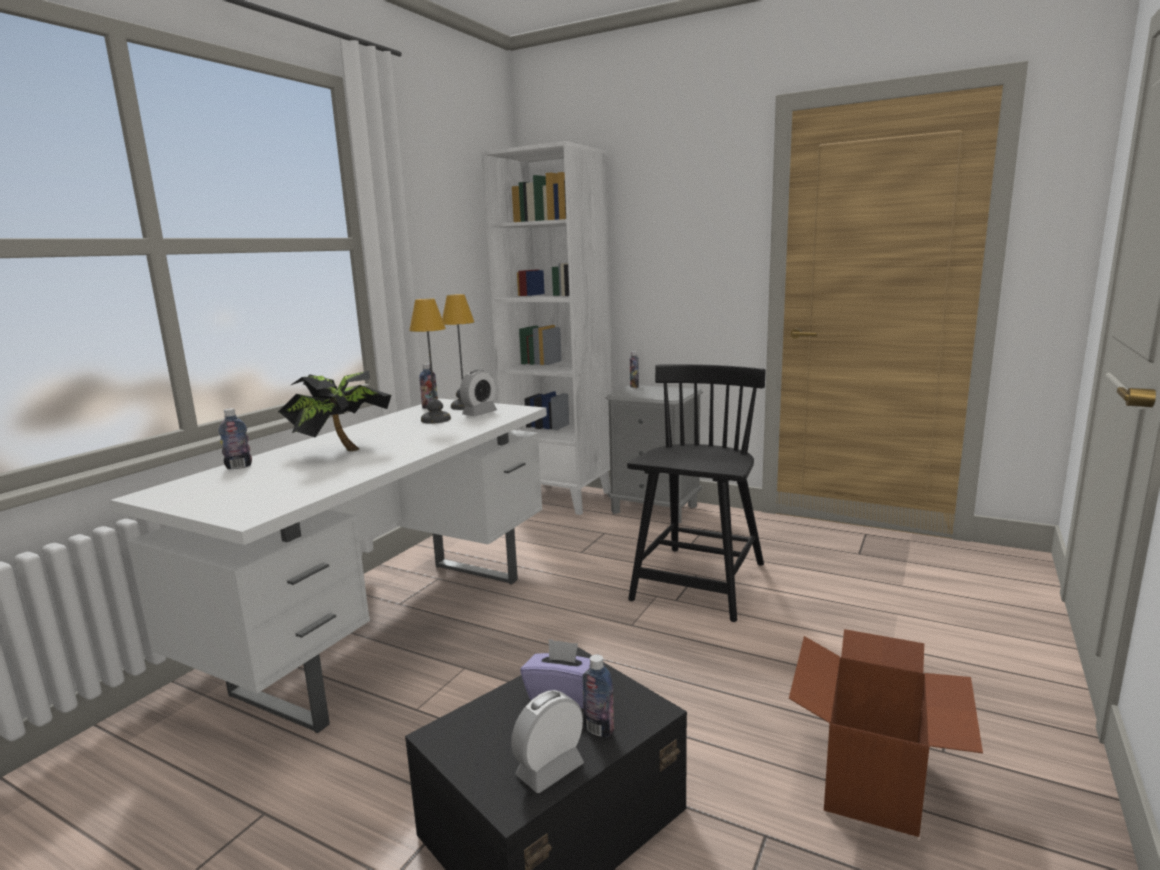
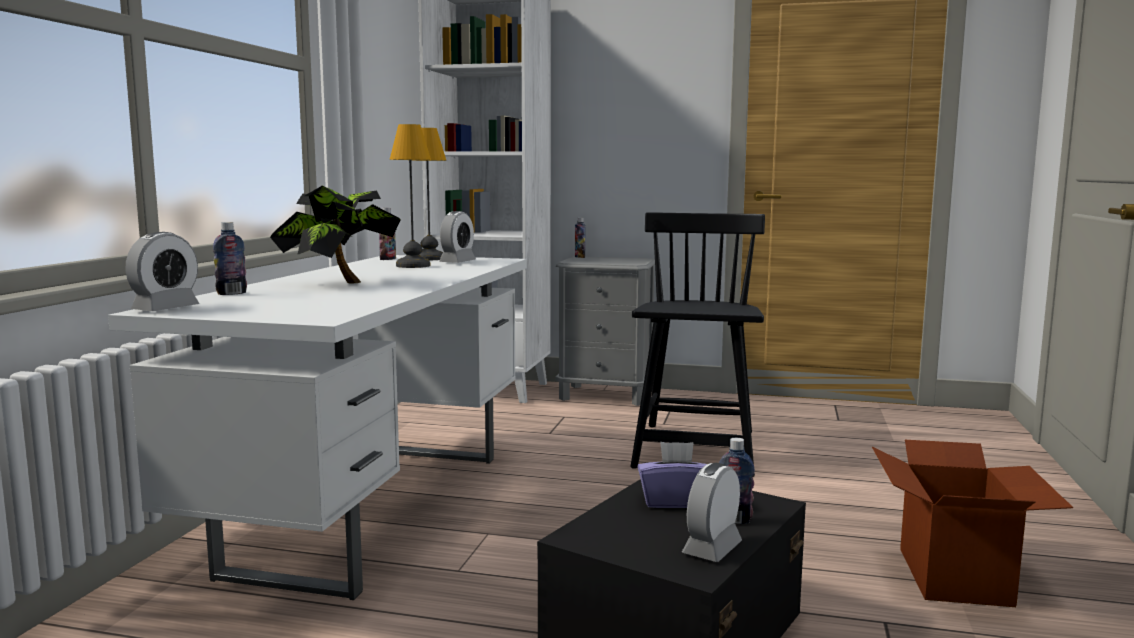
camera: 15 degrees left, 5 degrees down
(159, 492) = (166, 308): none -> alarm clock

